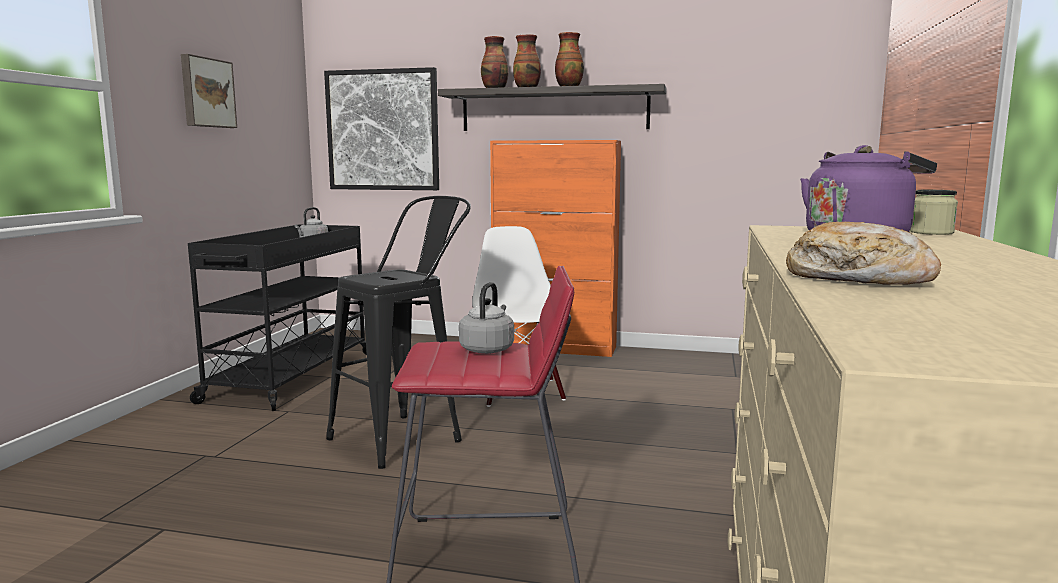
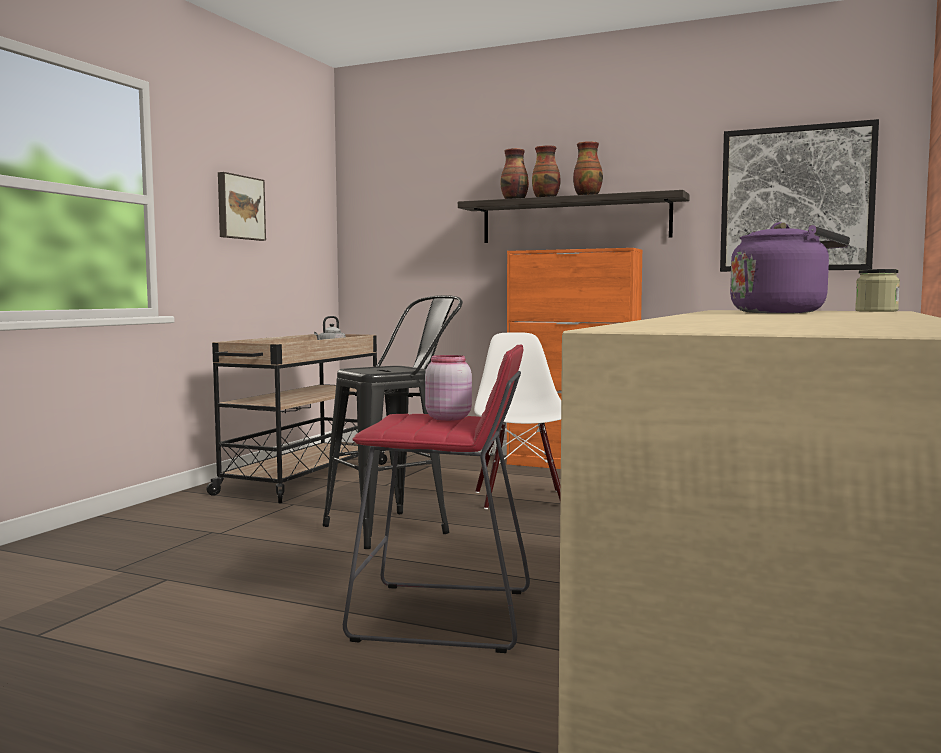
camera: 10 degrees right, 5 degrees down
(291, 377) = (302, 479): black cart -> beige cart
(383, 130) = (406, 244): picture -> picture (796, 199)
(488, 349) = (448, 418): grey kettle -> pink jar
(856, 278) = (703, 318): bread -> none

